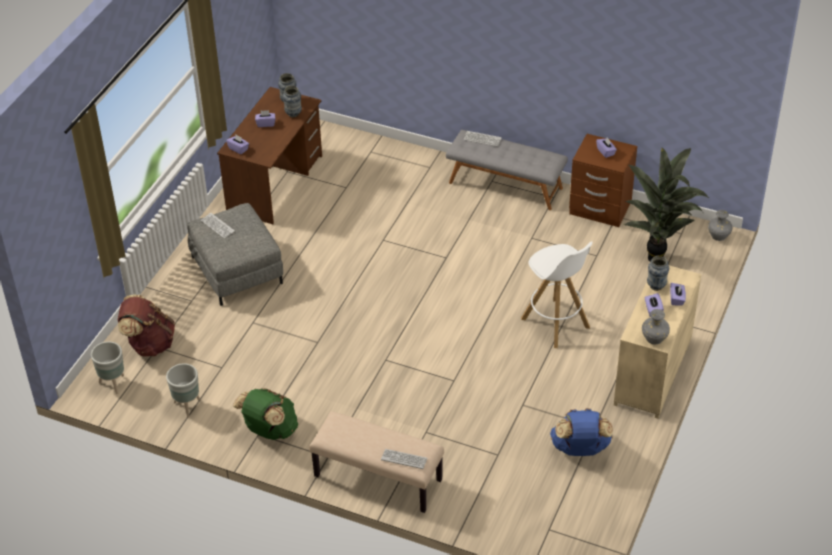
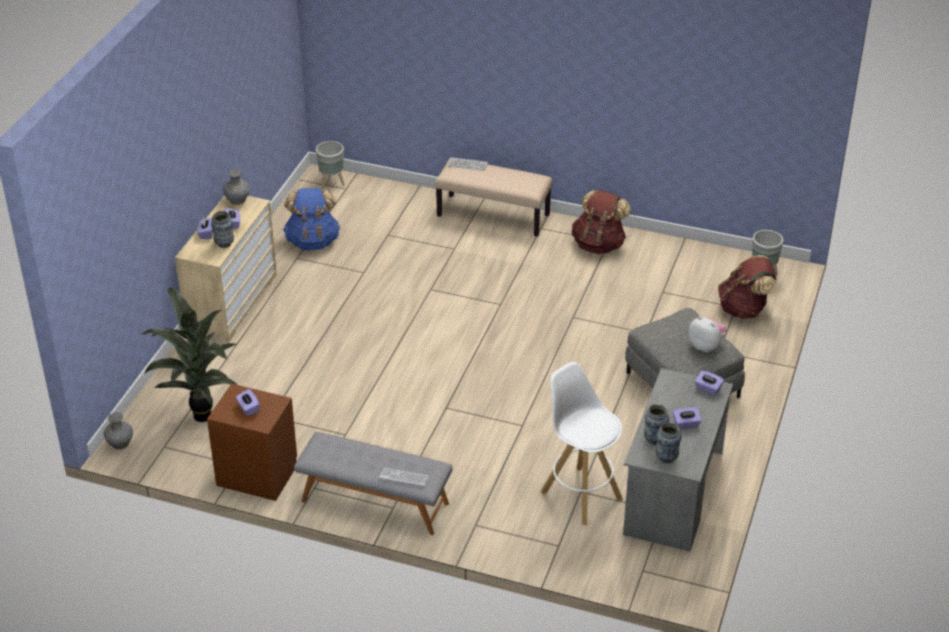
camera: 175 degrees right, 5 degrees down
(187, 406) = (683, 259): grey planter -> grey planter (332, 183)
(217, 226) = (706, 346): keyboard -> plush toy
(269, 430) = (599, 244): green backpack -> brown backpack
(275, 183) = (673, 493): brown desk -> grey desk
(556, 323) = (325, 343): white stool -> white stool (580, 494)

